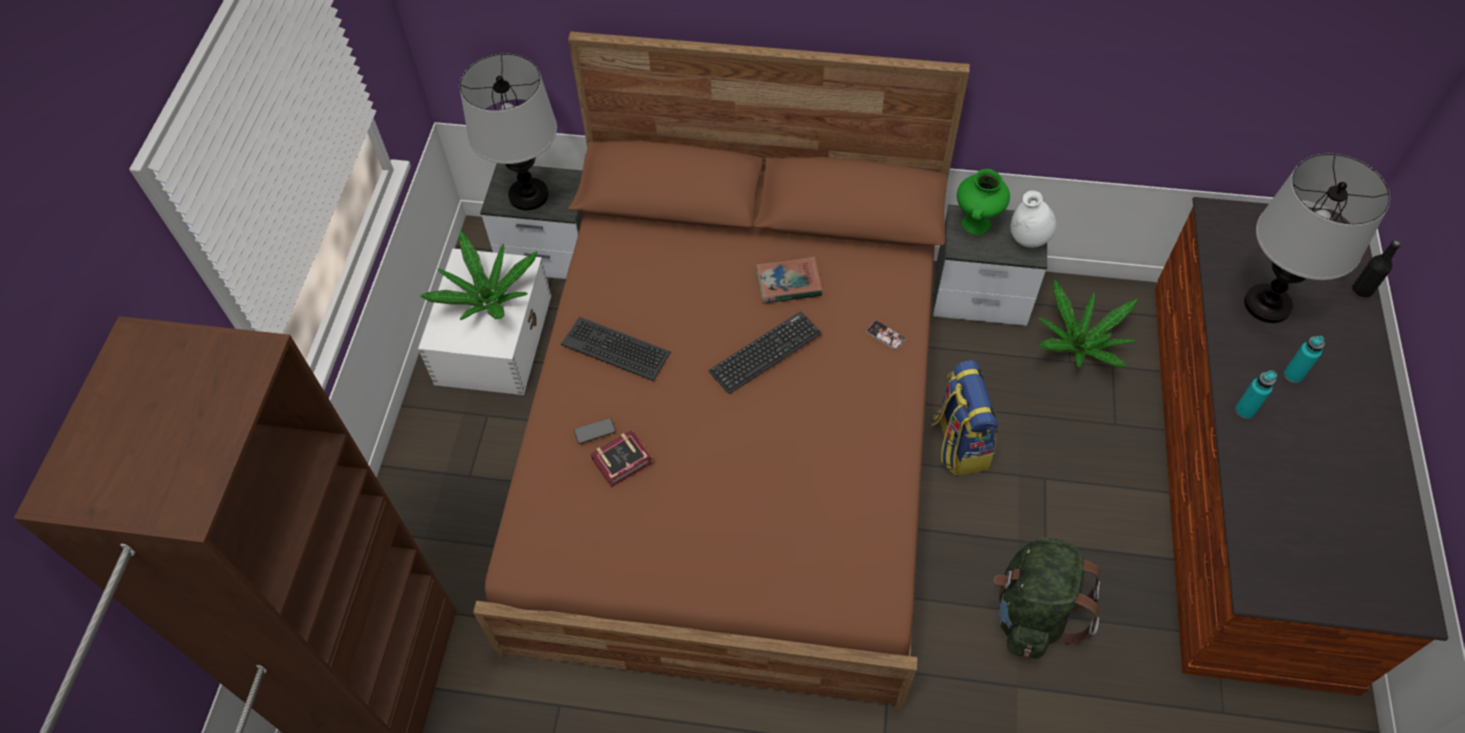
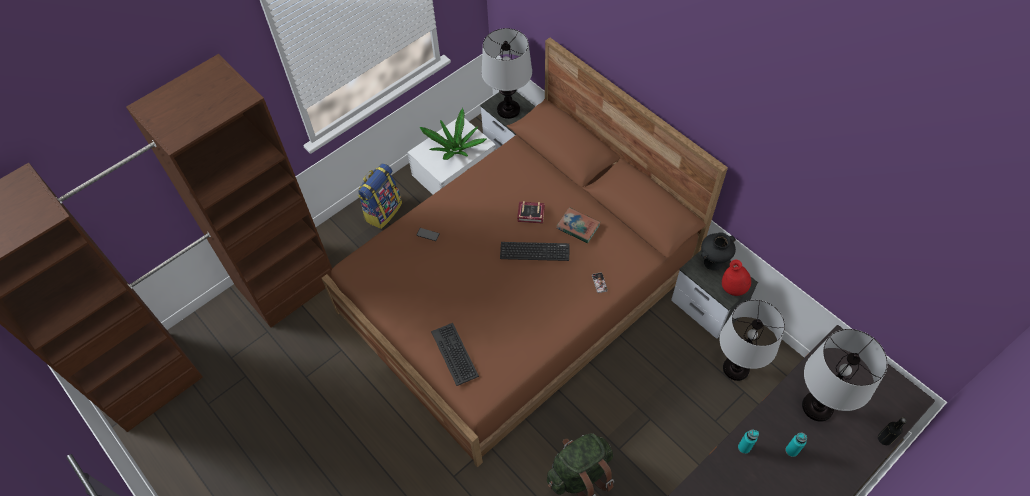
camera: 40 degrees right, 0 degrees up
(616, 348) = (471, 204): keyboard -> keyboard (455, 353)
(625, 461) = (427, 256): book -> book (532, 215)
(959, 443) = (623, 370): backpack -> backpack (382, 211)
(976, 224) = (713, 263): green vase -> black vase
(1028, 239) = (733, 288): white vase -> red vase
(1079, 345) = (736, 368): potted plant -> table lamp

